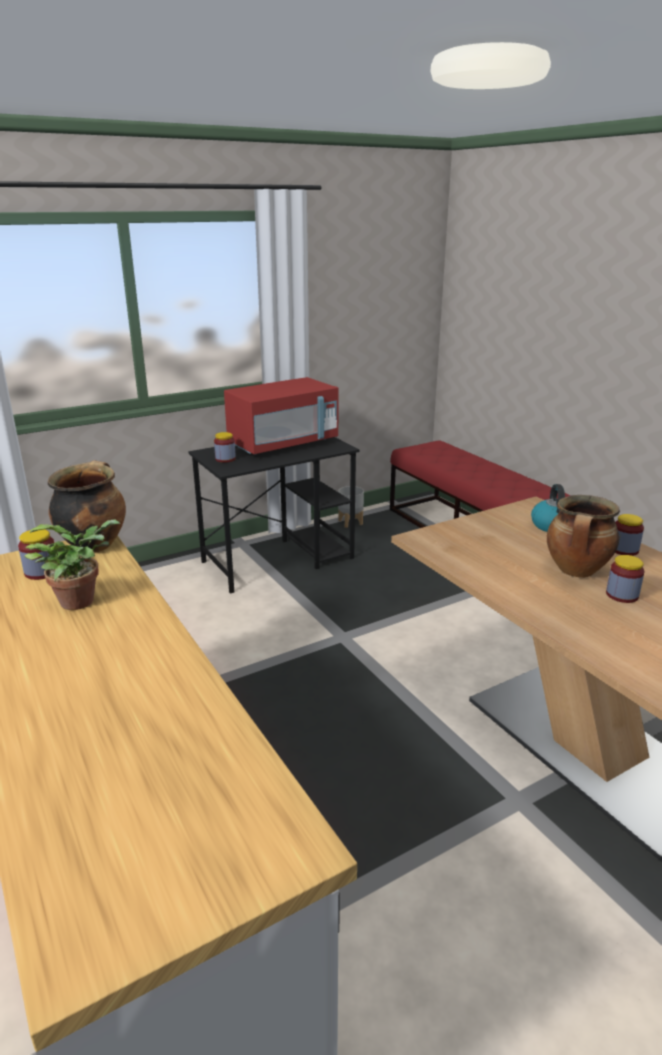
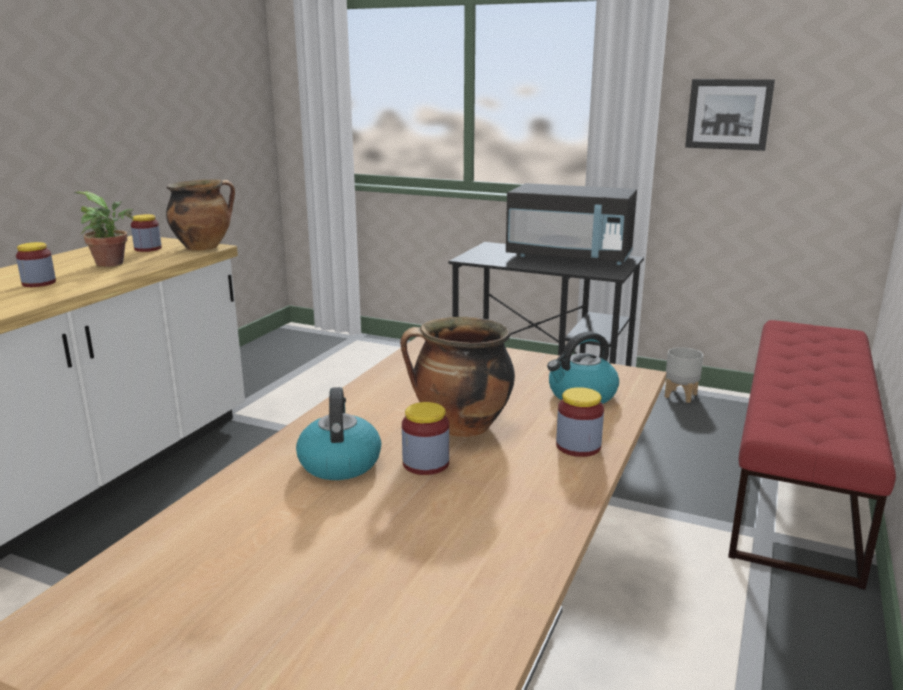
camera: 55 degrees right, 5 degrees down
(225, 459) = (490, 252): jar -> jar (39, 283)
(283, 444) = (569, 257): red microwave -> black microwave
(345, 309) = (728, 114): none -> picture
(604, 620) = (339, 462): none -> kettle

